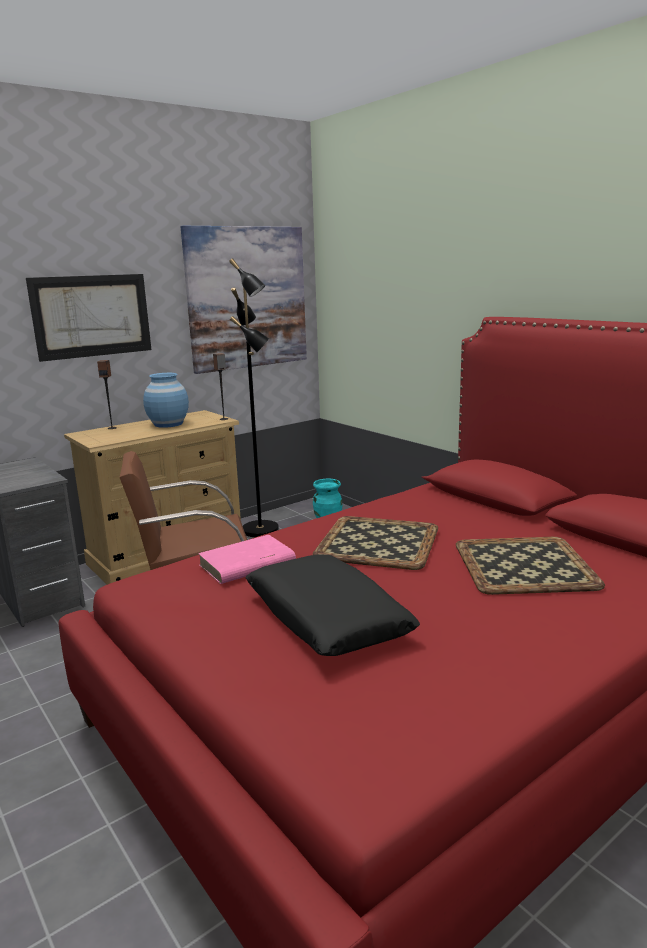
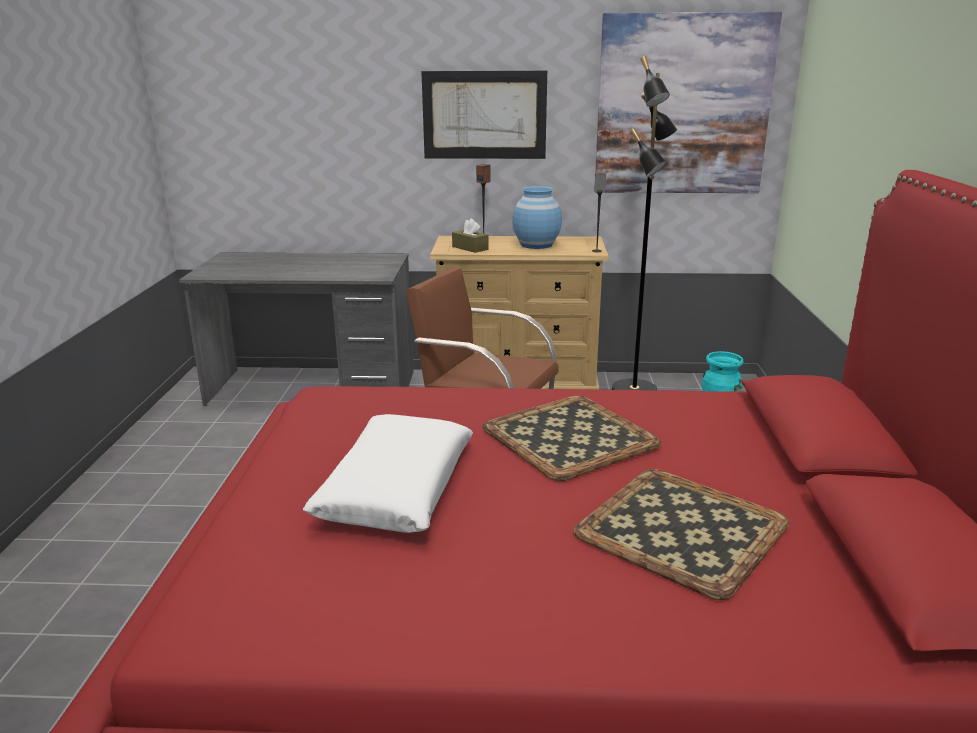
camera: 40 degrees right, 5 degrees up
(116, 436) = (470, 248): none -> brown tissue box
(246, 564) = (418, 410): pink book -> none
(326, 619) = (396, 488): black pillow -> white pillow

